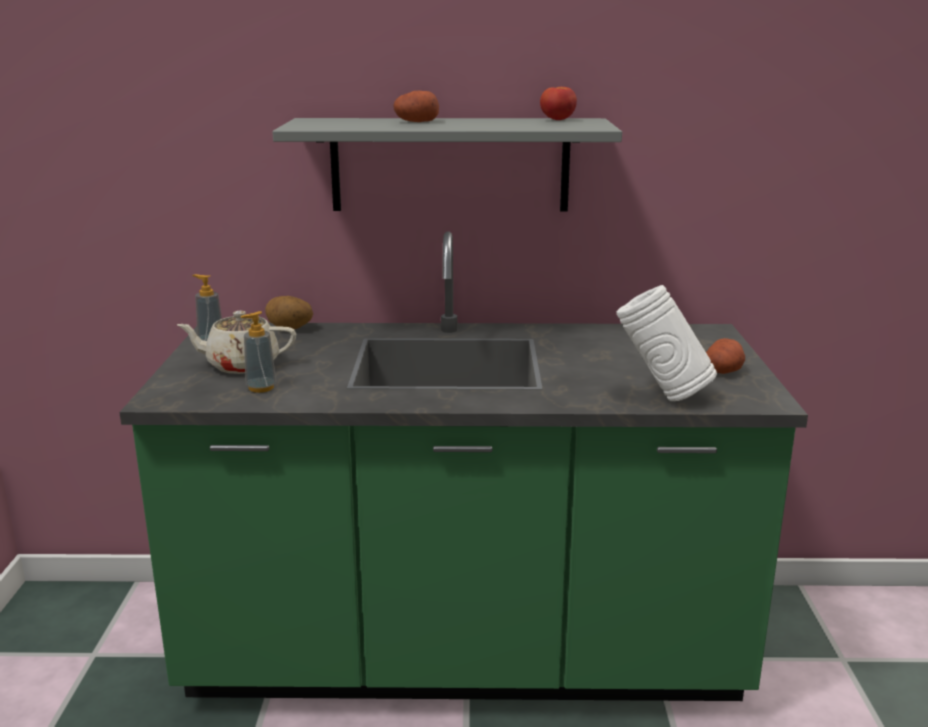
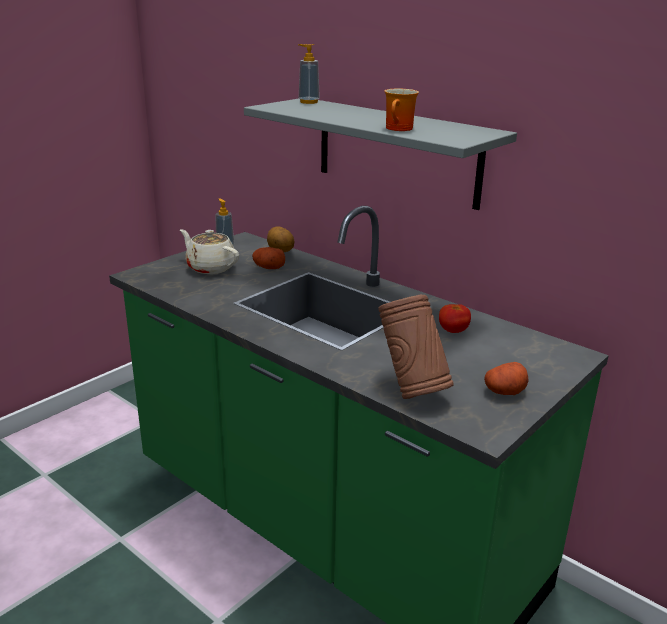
camera: 40 degrees right, 5 degrees up
(261, 388) = (192, 285): soap dispenser -> soap dispenser (308, 102)
(416, 122) = (354, 113): potato -> potato (268, 267)
(514, 126) = (400, 129): none -> mug
(557, 120) = (462, 128): tomato -> tomato (453, 331)
(662, 396) = (411, 390): white vase -> brown vase

